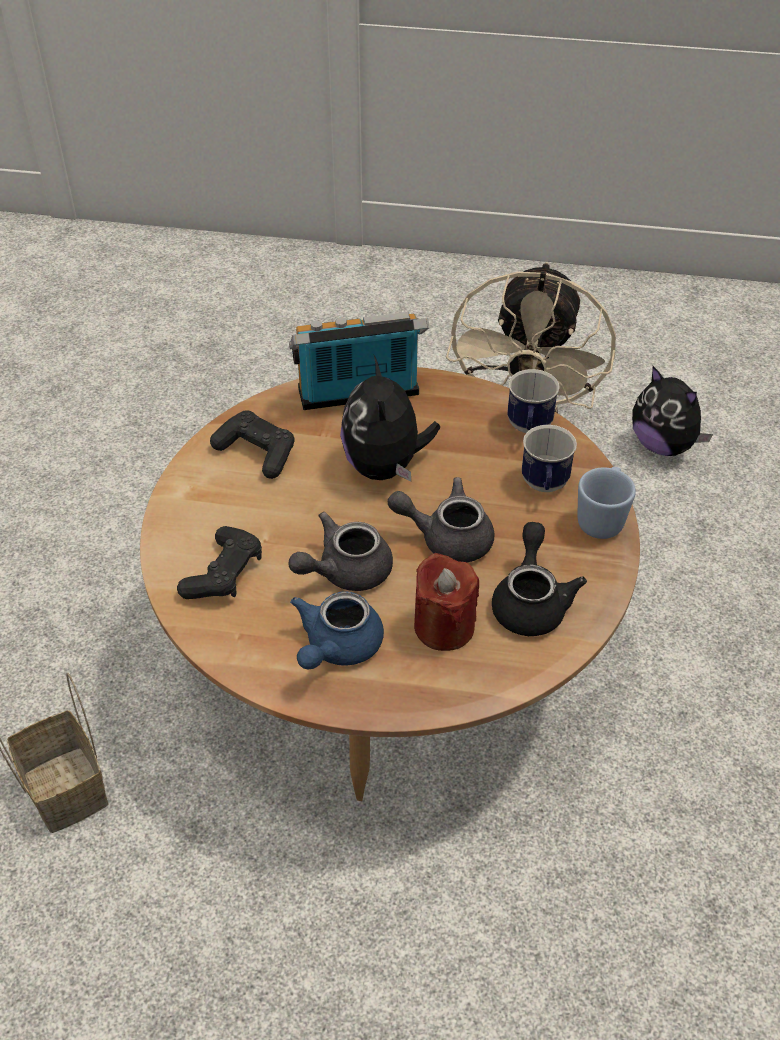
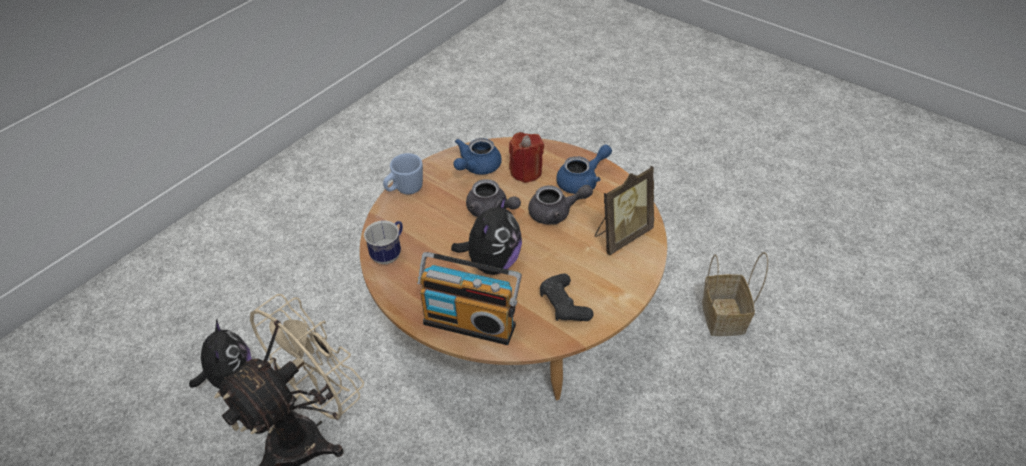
camera: 150 degrees left, 0 degrees up
(224, 574) = (621, 235): black game controller -> picture frame
(530, 601) = (477, 167): black teapot -> blue teapot
(544, 487) = (416, 216): mug -> none

